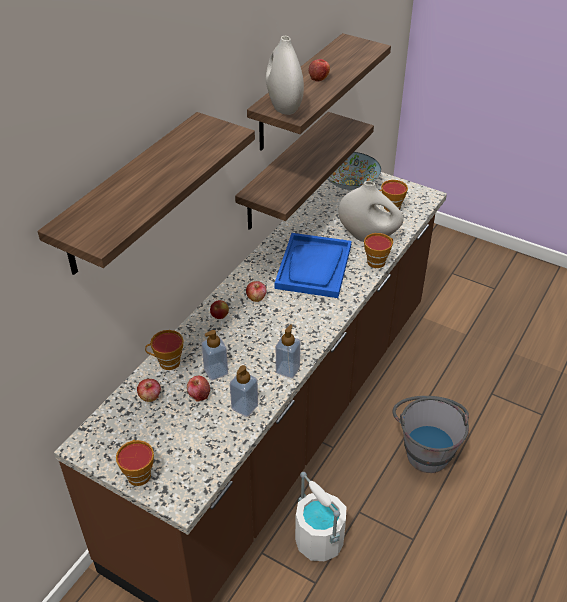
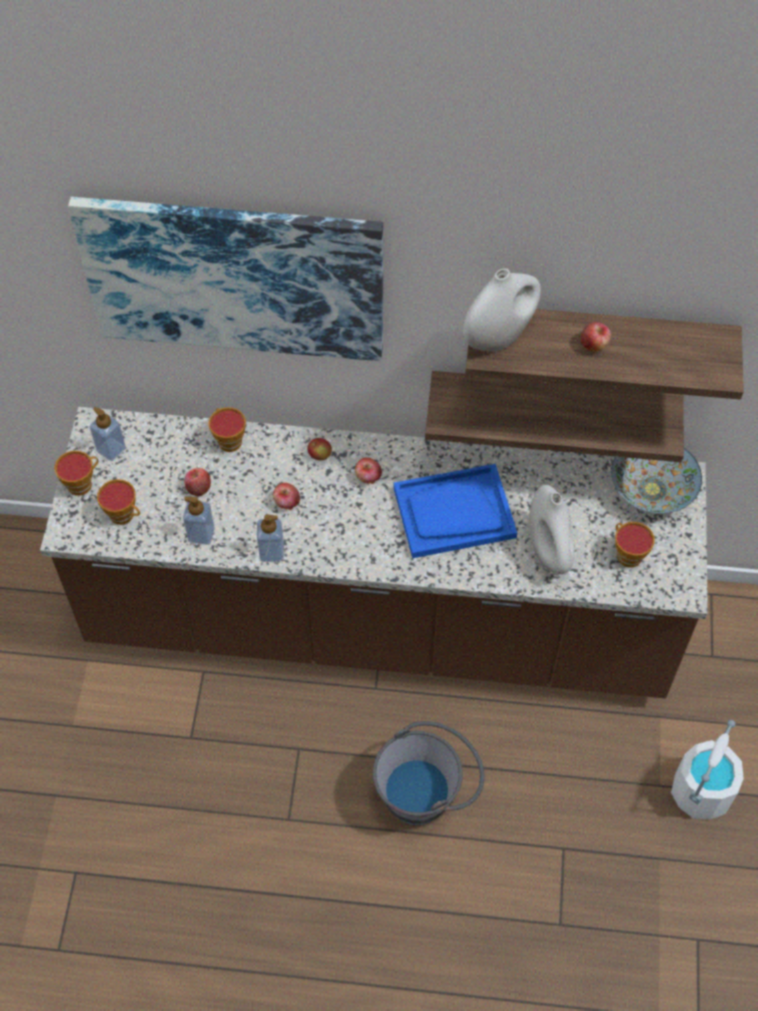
camera: 65 degrees right, 15 degrees up
(129, 195) = (235, 277): shelf -> picture
(150, 397) = (176, 448): apple -> apple (287, 502)
(216, 371) = (237, 488): soap dispenser -> soap dispenser (111, 449)
(319, 540) = (243, 721): white bucket -> white bucket (701, 791)
(378, 261) = (505, 577): cup -> cup (124, 515)

